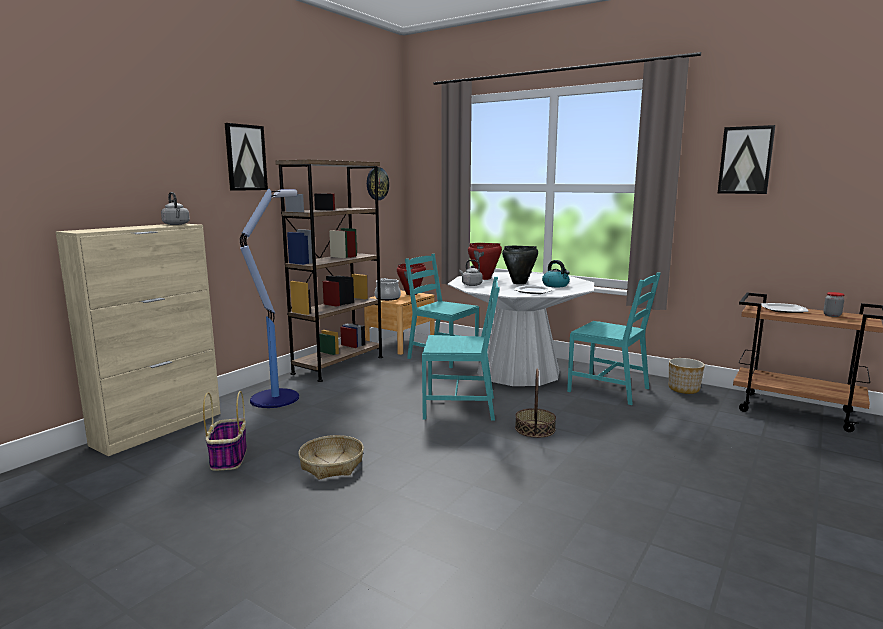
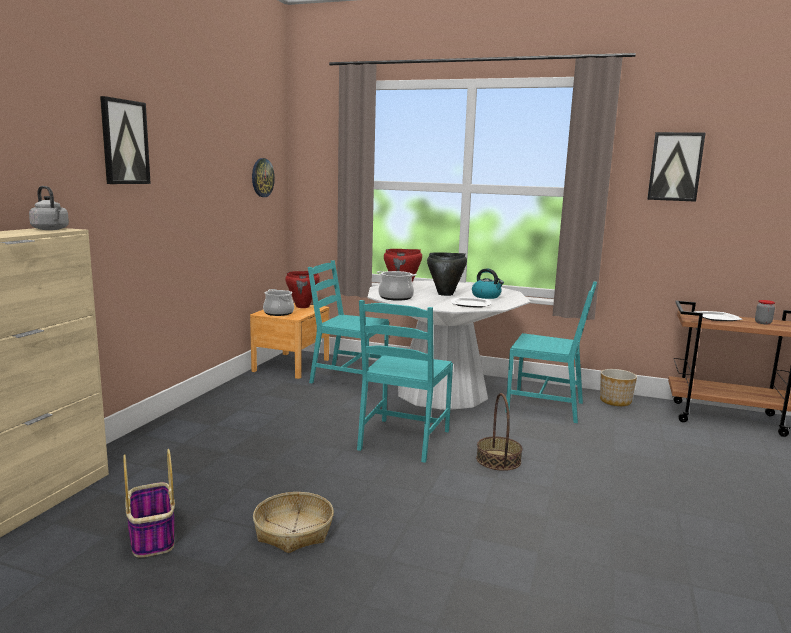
camera: 15 degrees left, 0 degrees up
(276, 398) = (174, 446): floor lamp -> none
(338, 365) = (231, 396): brown bookcase -> none
(460, 407) = (403, 440): turquoise chair -> turquoise chair turned 120 degrees clockwise
(471, 285) = (395, 297): grey kettle -> cooking pot

